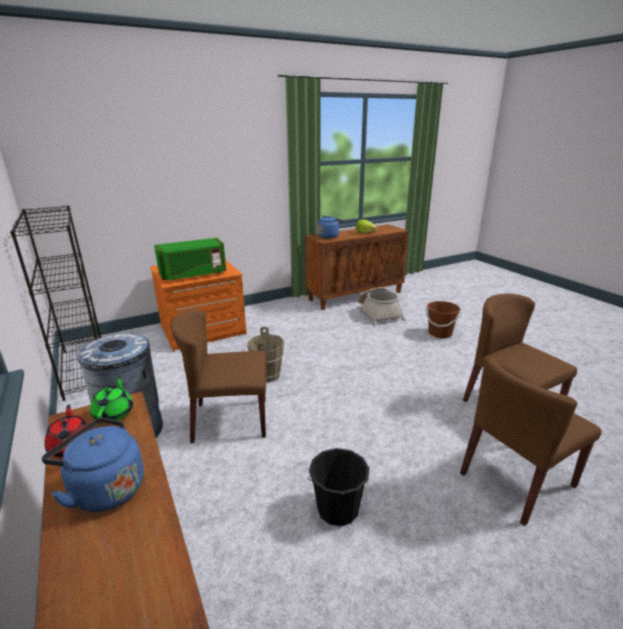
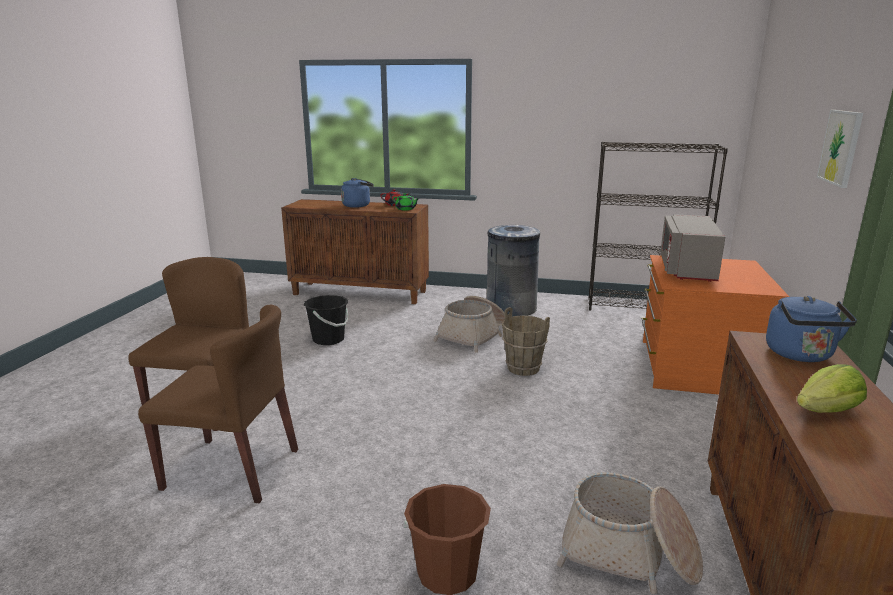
camera: 130 degrees right, 5 degrees down
(193, 275) = (686, 269): green microwave -> grey microwave
(225, 174) = (840, 147): none -> picture
(229, 420) = (473, 336): brown chair -> basket

